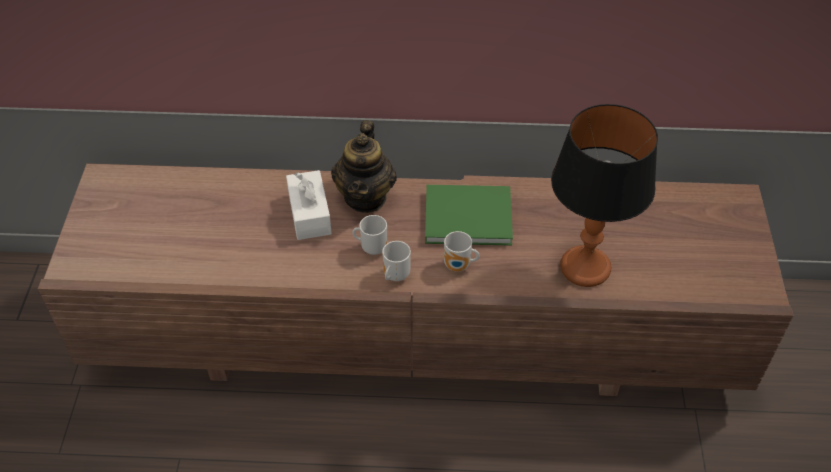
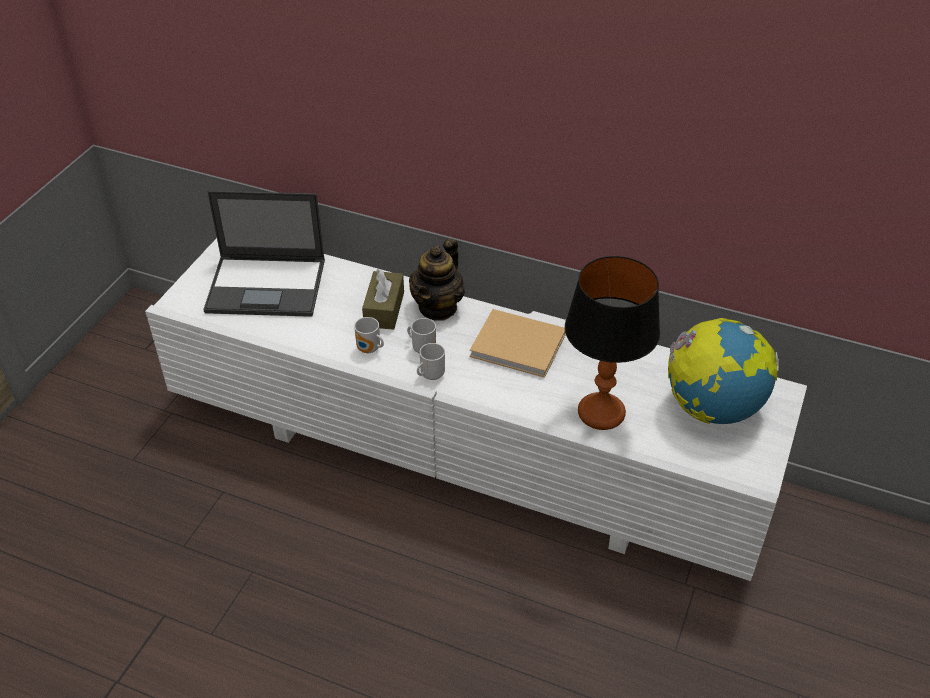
camera: 20 degrees right, 5 degrees down
(168, 221) = (268, 286): none -> laptop
(309, 214) = (384, 309): white tissue box -> brown tissue box
(415, 332) = (465, 449): brown tv stand -> white tv stand
(458, 266) = (489, 382): mug -> mug (369, 350)
(471, 218) = (520, 346): green book -> beige book
(687, 232) = (713, 408): none -> globe

